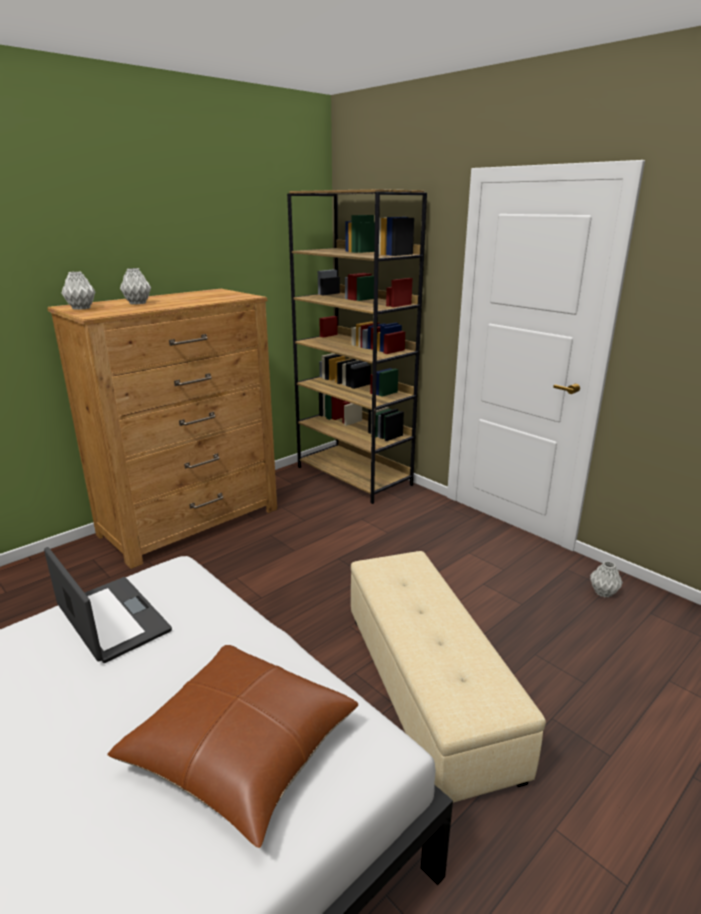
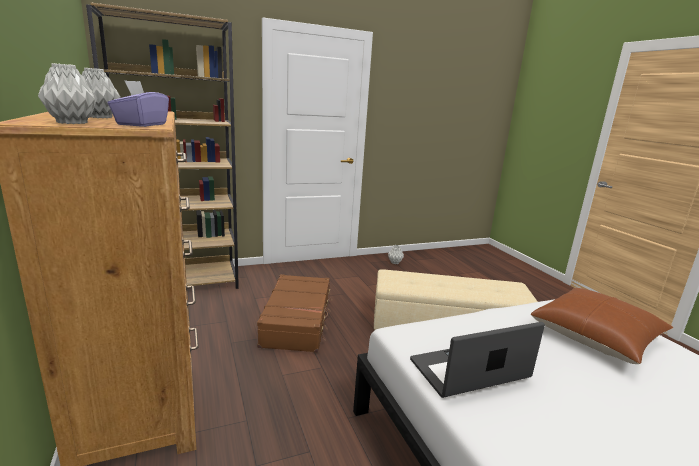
camera: 70 degrees left, 5 degrees down
(100, 313) = (141, 124): none -> purple tissue box
(337, 558) = (298, 321): none -> brown suitcase

